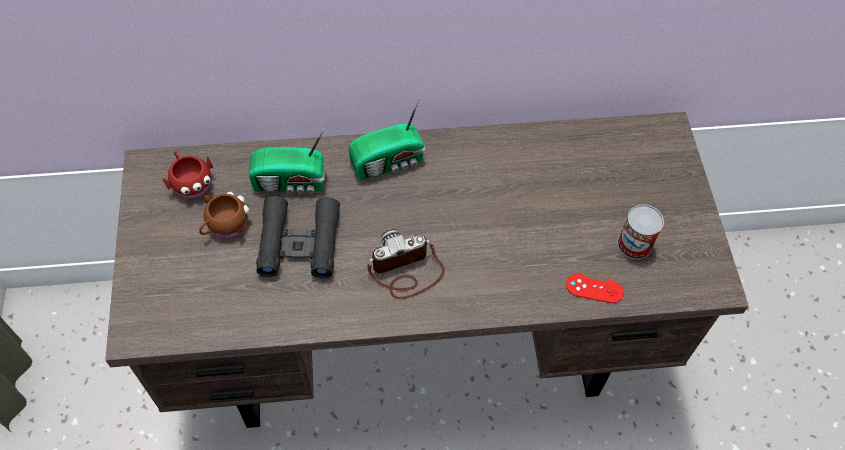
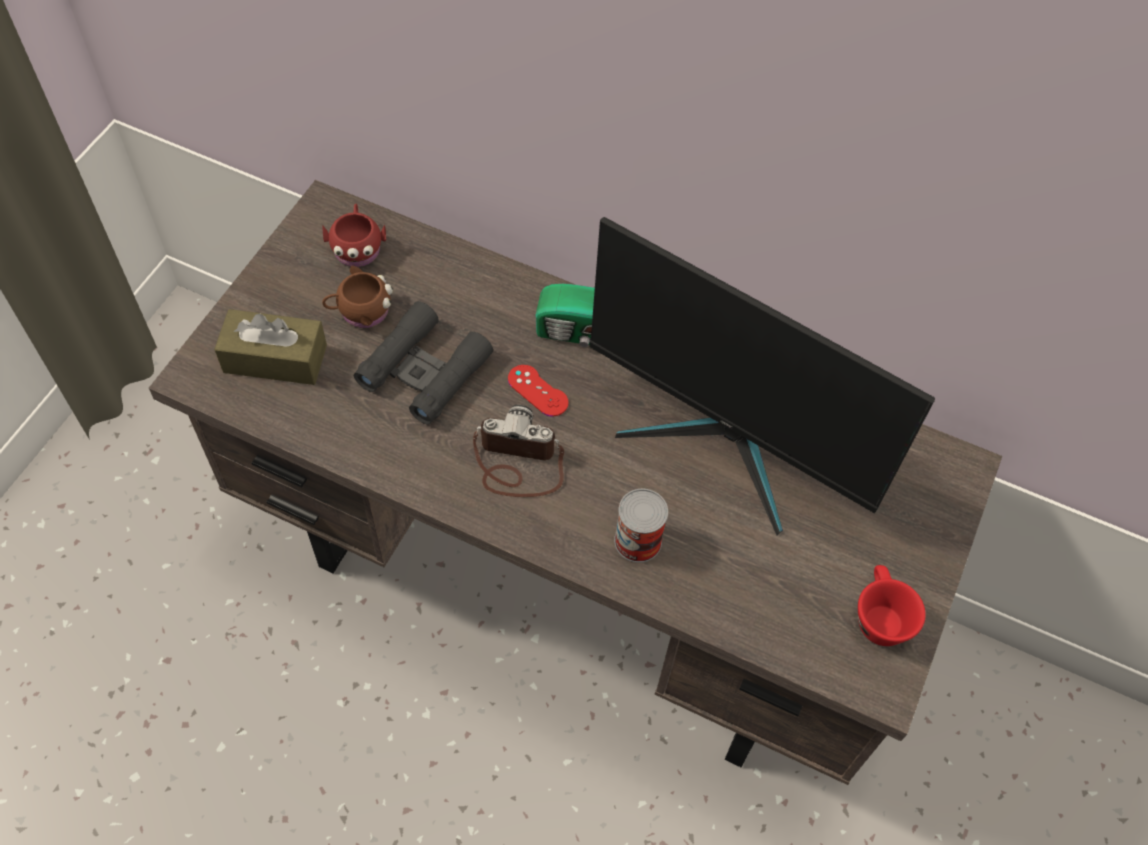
camera: 30 degrees right, 0 degrees up
(187, 289) = (275, 358): none -> brown tissue box
(291, 182) = (462, 300): radio -> none
(526, 187) = (727, 443): none -> monitor
(594, 288) = (723, 604): red game controller -> red game controller (538, 391)
(634, 244) = (812, 580): can -> can (638, 541)
(685, 245) = (878, 616): none -> red cup

